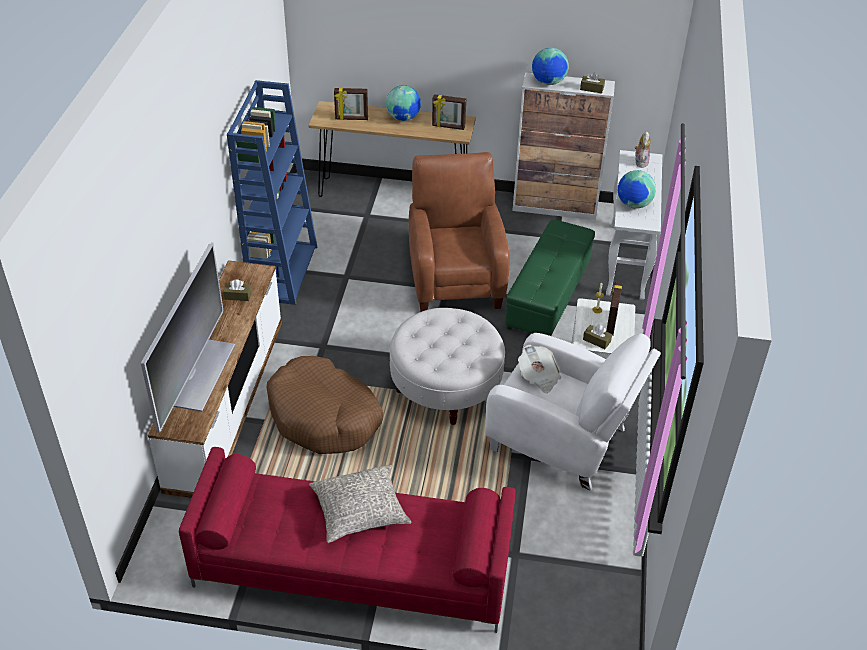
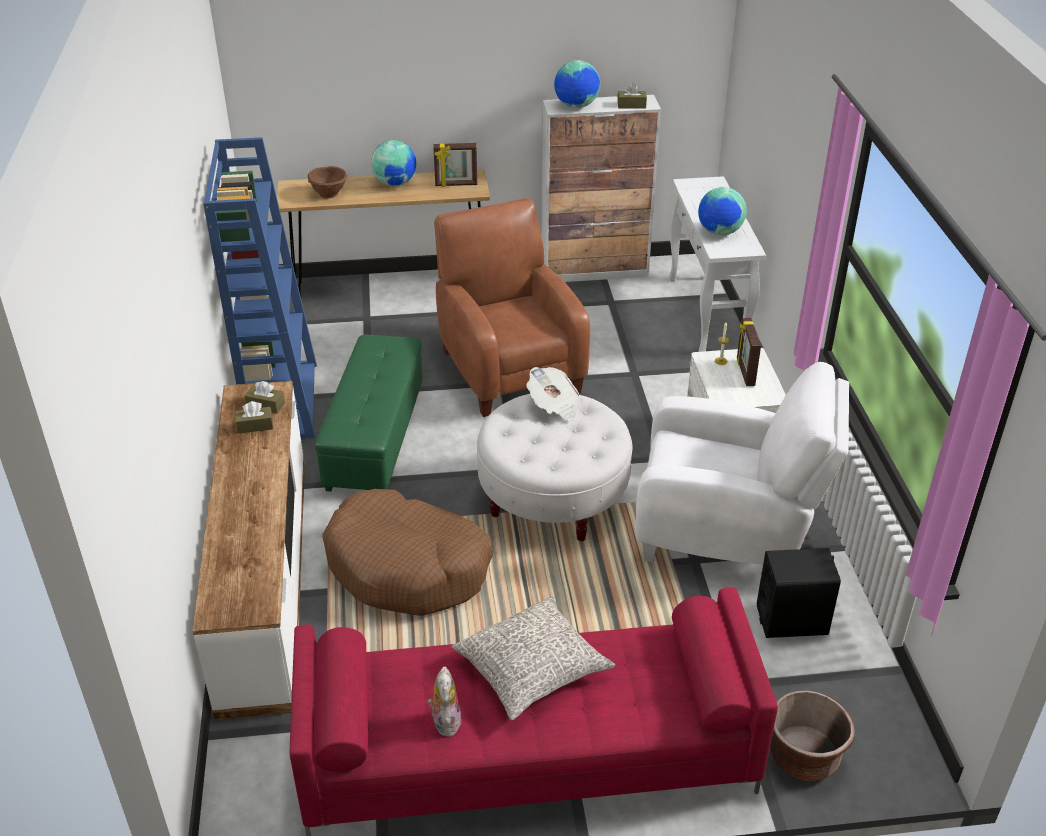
camera: 15 degrees left, 5 degrees down
(202, 374) = (244, 534): television -> none
(351, 119) = (329, 193): picture frame -> brown bowl
(538, 377) = (689, 451): newspaper -> newspaper (554, 406)
(540, 616) = (803, 756): none -> brown planter
(547, 295) = (631, 367): green ottoman -> green ottoman (374, 436)
(578, 518) = (792, 620): none -> black speaker
(596, 340) = (738, 395): brown tissue box -> brown tissue box (265, 405)
(640, 162) = (703, 187): plush toy -> plush toy (445, 721)

